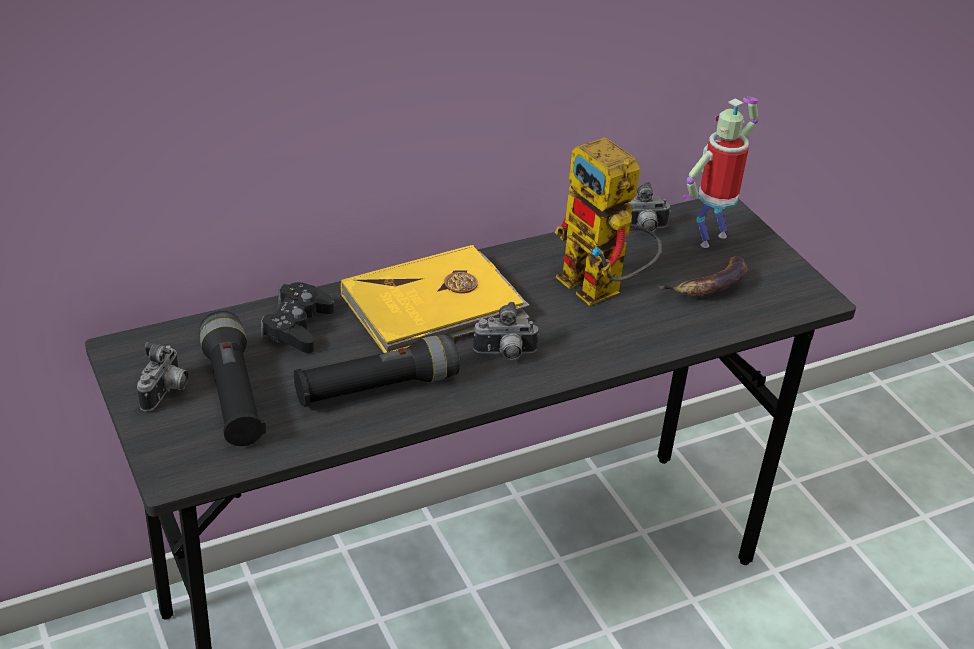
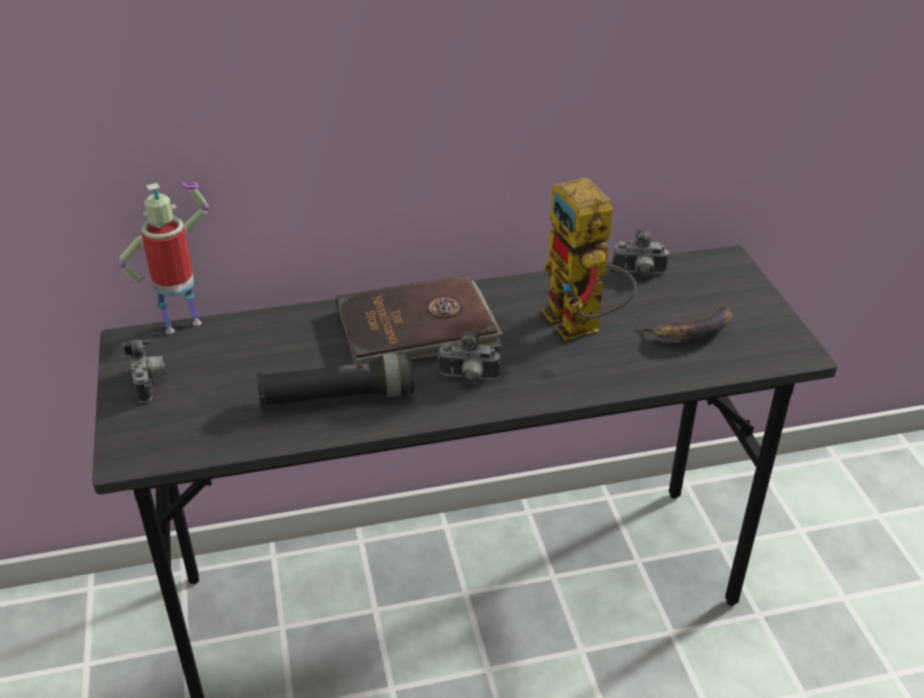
camera: 15 degrees right, 0 degrees up
(166, 393) = (150, 383): camera -> camera turned 45 degrees counterclockwise
(233, 394) = (207, 390): black flashlight -> none
(297, 326) = (287, 335): black game controller -> none
(434, 308) = (417, 329): yellow book -> brown book
(710, 237) = (705, 286): toy robot -> toy robot (182, 323)

